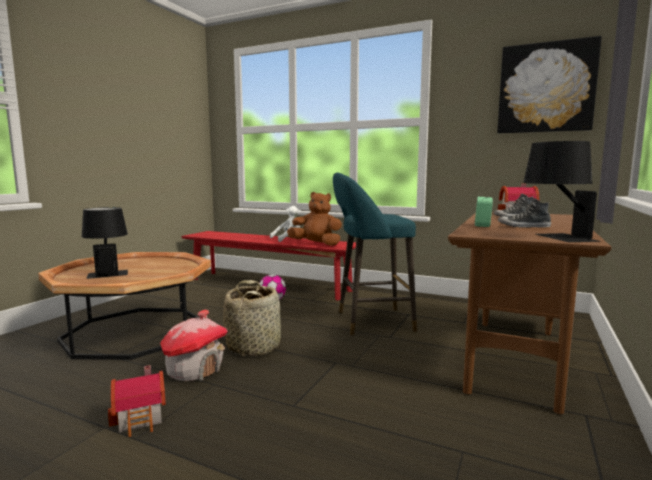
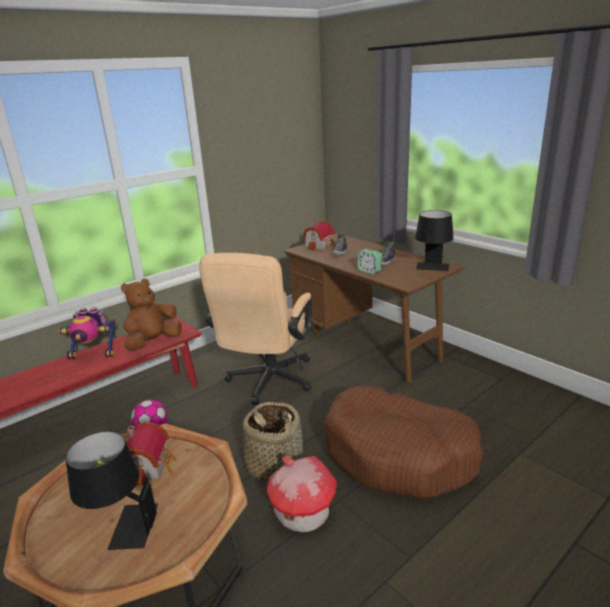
camera: 65 degrees left, 15 degrees up
(142, 418) = (380, 553): toy house -> toy house (150, 466)
(288, 239) = (93, 354): white plush toy -> toy robot
(304, 407) = (399, 454): none -> brown dog bed
(370, 321) = (268, 383): turquoise stool -> beige office chair
(546, 88) = (286, 131): picture -> none

